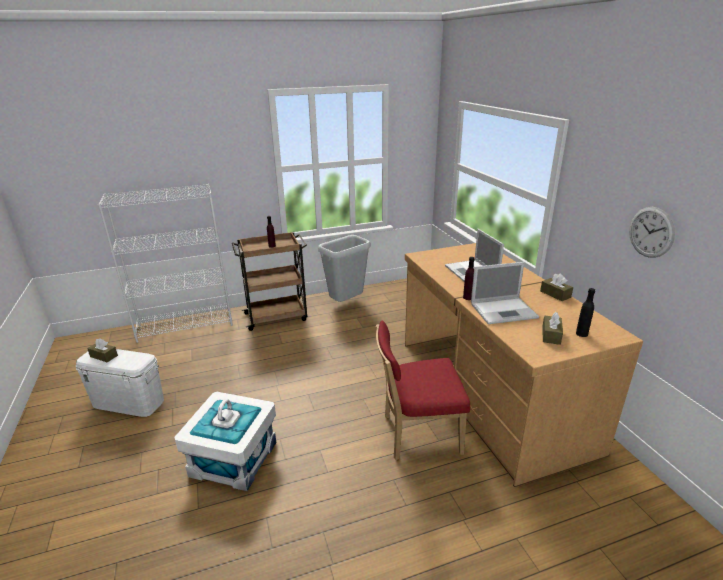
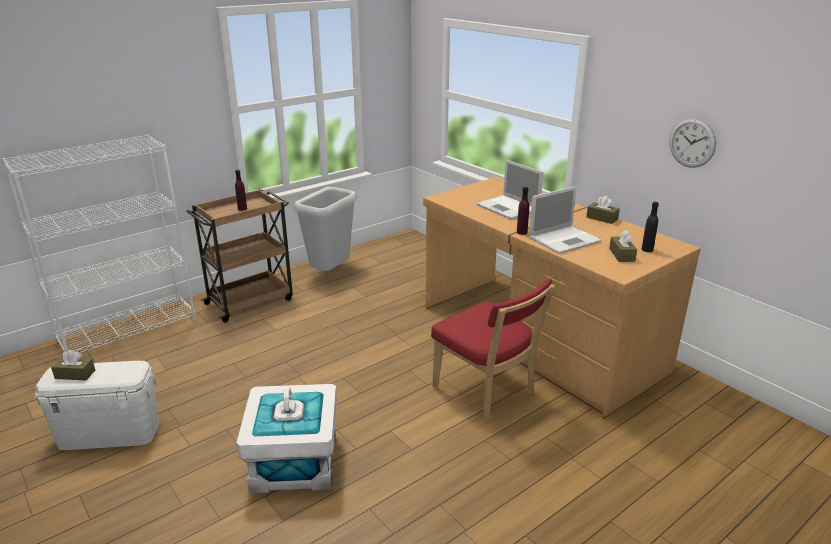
camera: 20 degrees left, 0 degrees up
(417, 434) = (486, 392): red chair -> red chair turned 105 degrees counterclockwise

